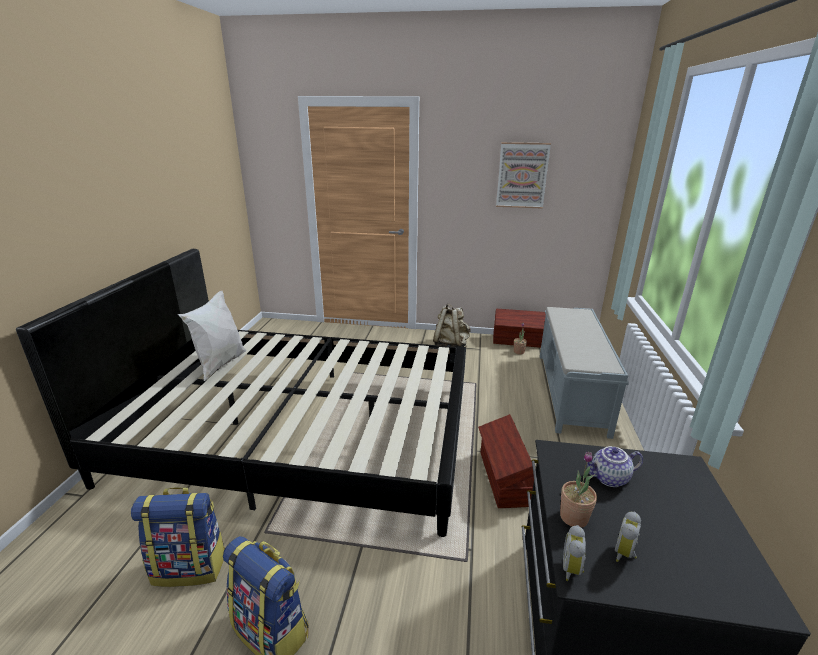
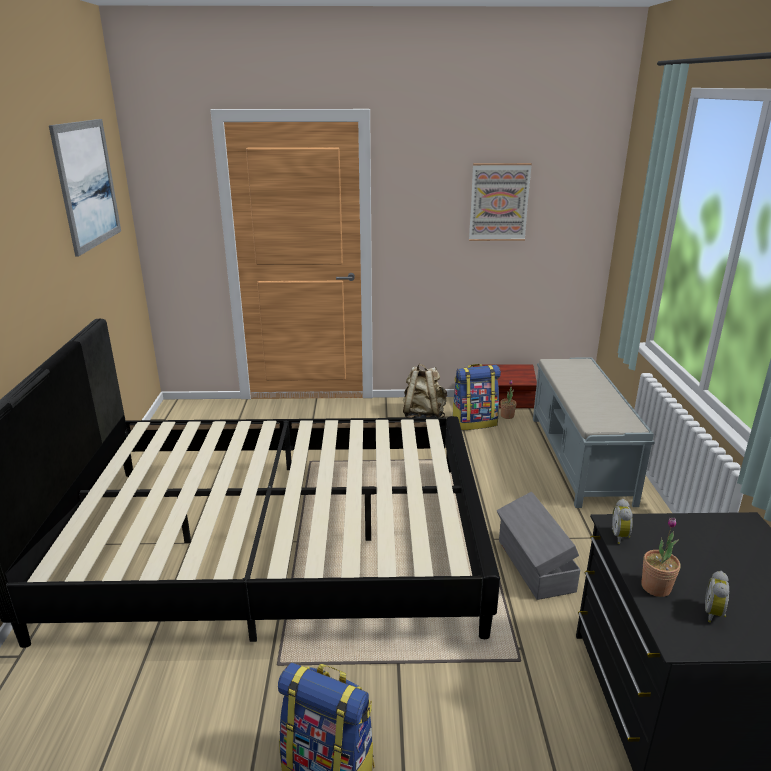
camera: 10 degrees left, 0 degrees up
(191, 566) = (202, 716): backpack -> backpack (474, 422)
(195, 148) = (87, 184): none -> picture
(221, 364) = (160, 467): white pillow -> none
(504, 478) = (534, 566): brown storage box -> grey storage box
(572, 569) = (671, 635): alarm clock -> alarm clock (621, 536)
(609, 478) = (677, 545): teapot -> none

